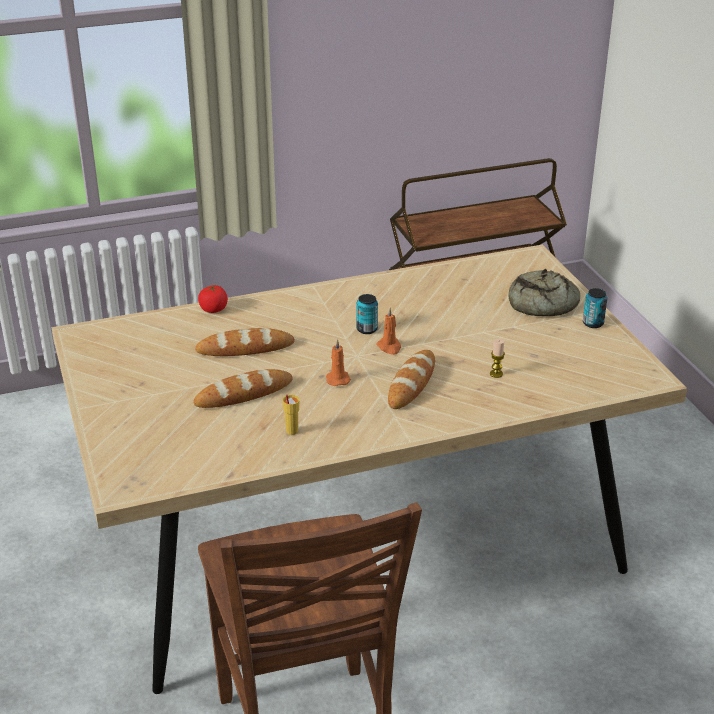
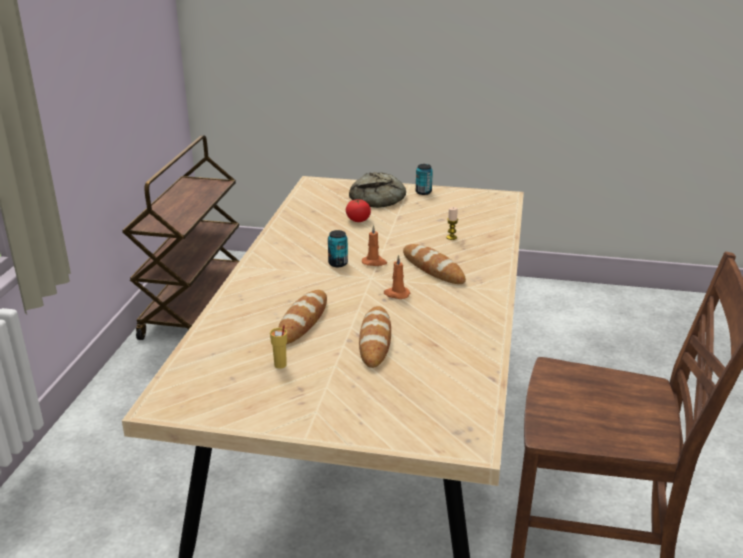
camera: 60 degrees left, 5 degrees down
(214, 309) = (217, 319): tomato -> tomato (358, 220)
(291, 431) = (452, 333): yellow cup -> yellow cup (280, 365)

